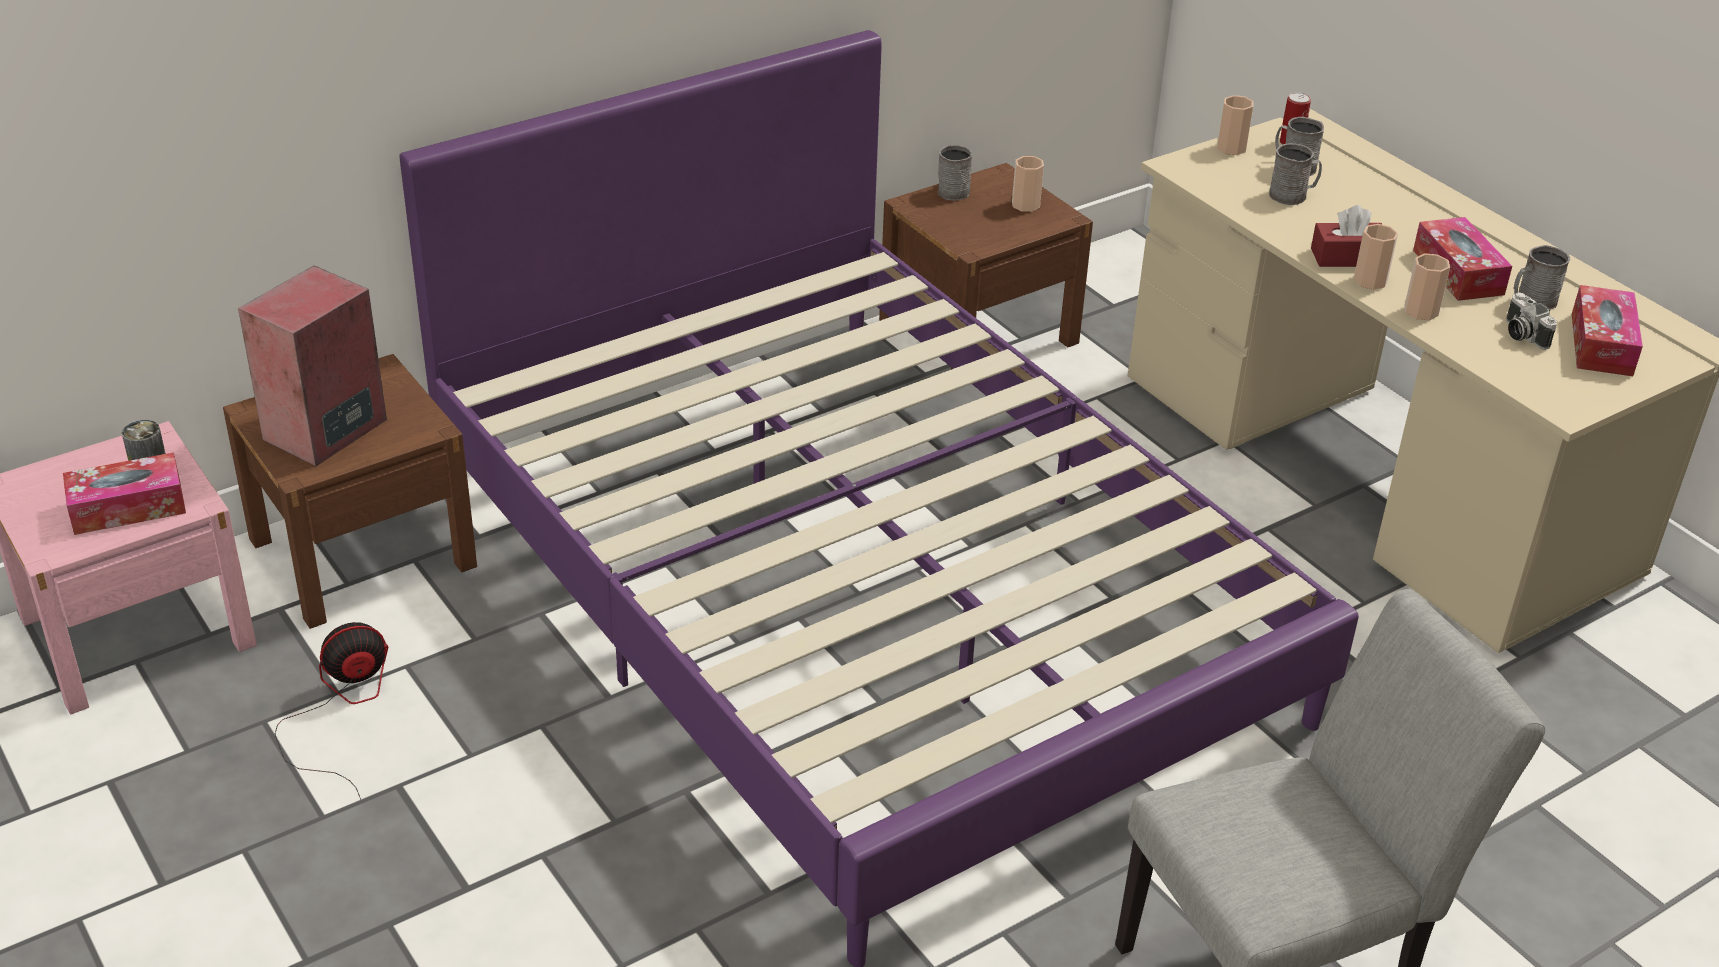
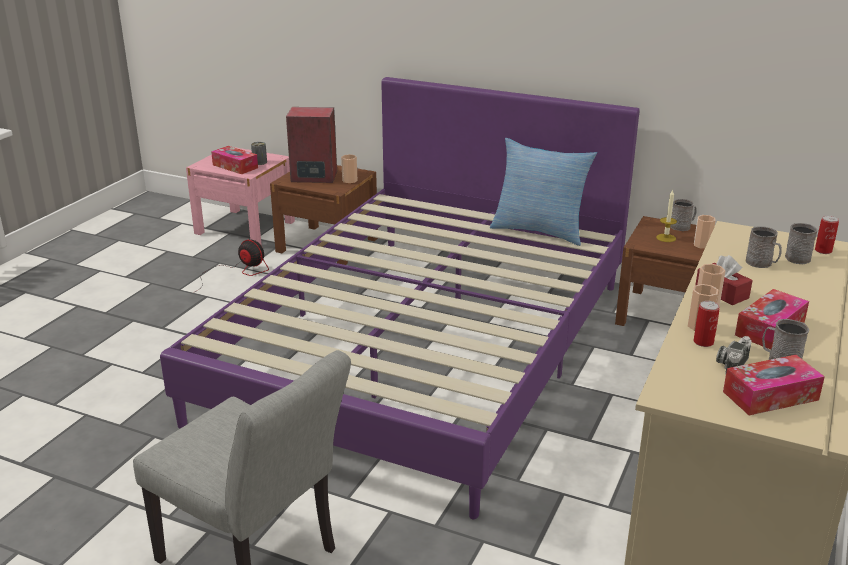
camera: 60 degrees right, 10 degrees down
(796, 304) = (539, 231): none -> pillow
(975, 219) = (666, 238): none -> candle
(1231, 148) = (781, 237): cup -> cup (349, 180)
(1460, 327) = (703, 342): none -> can

